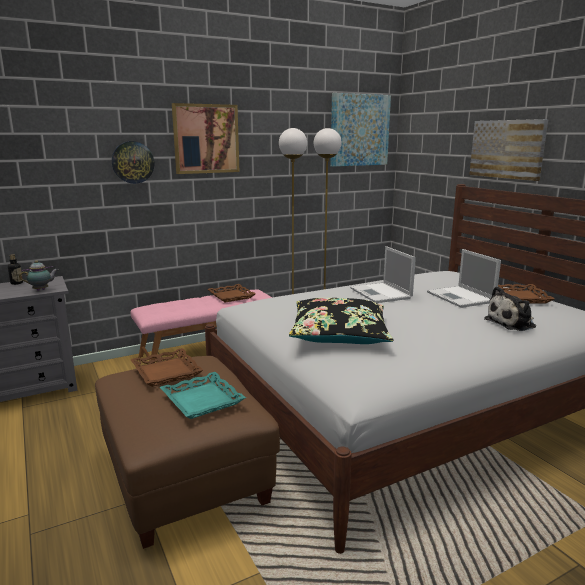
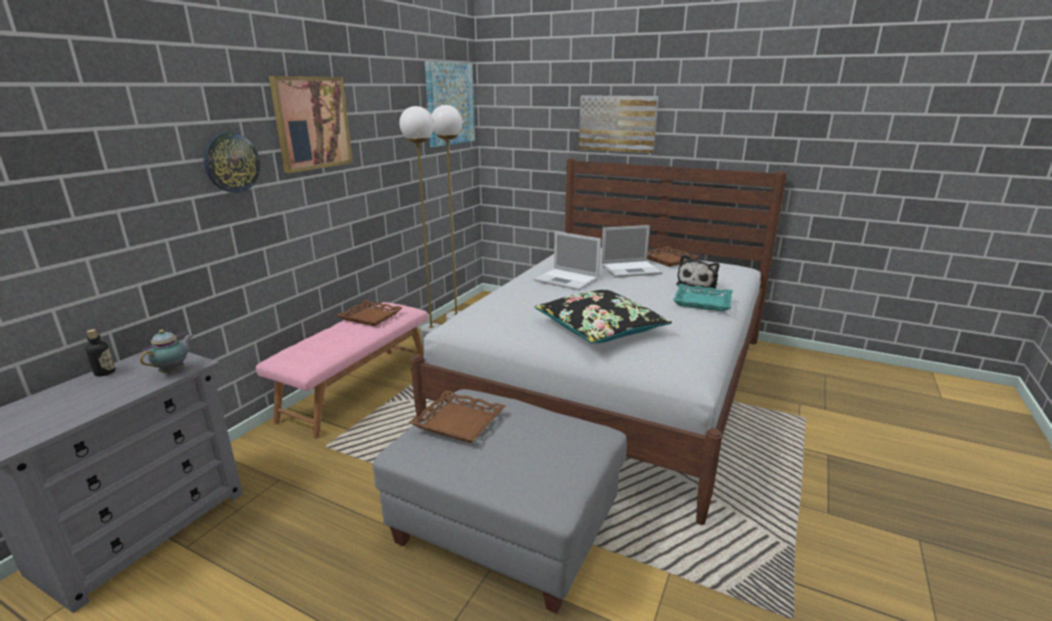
camera: 35 degrees left, 5 degrees up
(186, 477) = (506, 528): brown ottoman -> grey ottoman
(201, 400) = (544, 436): turquoise tray -> turquoise tray (702, 302)
(461, 297) = (631, 269): laptop -> laptop turned 45 degrees counterclockwise

